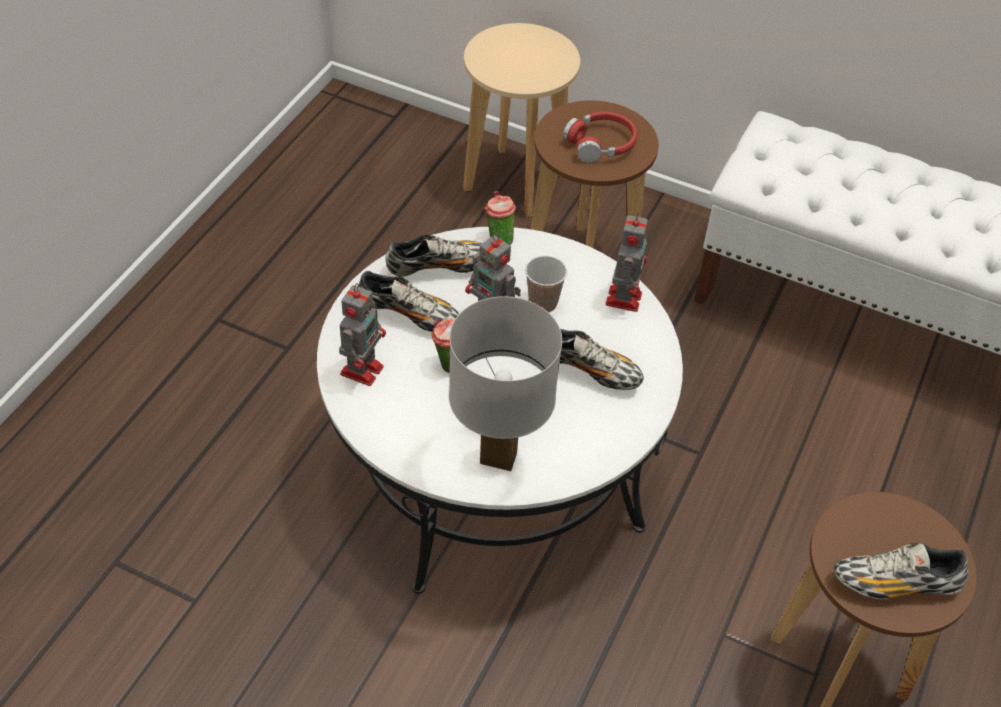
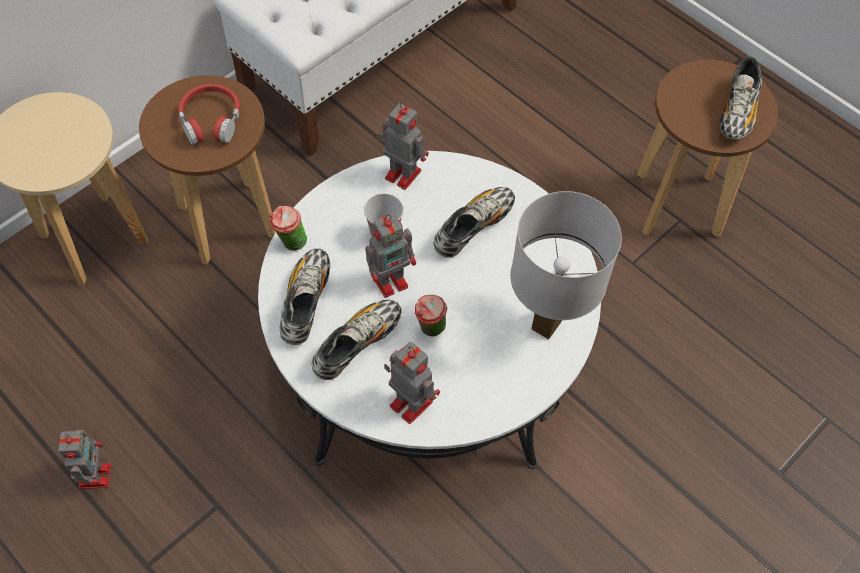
camera: 70 degrees left, 10 degrees up
(289, 260) = (95, 474): none -> toy robot

